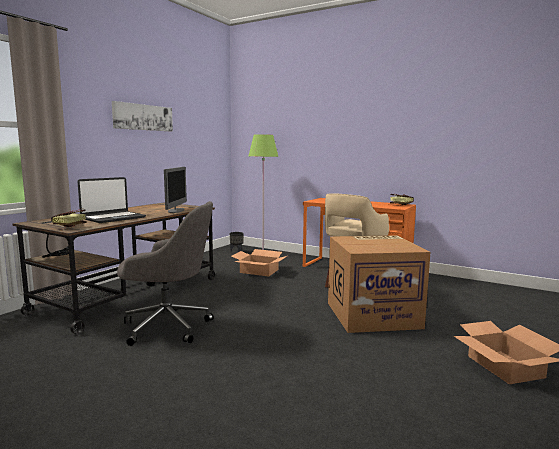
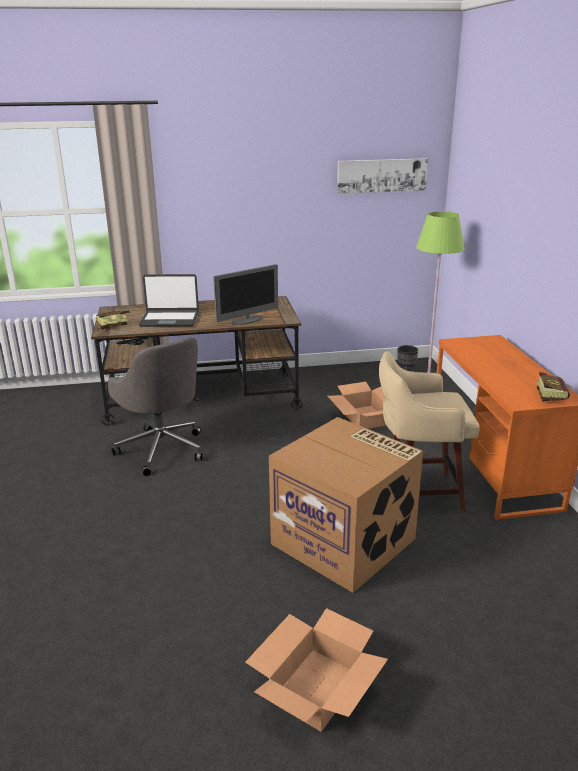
camera: 50 degrees right, 15 degrees up
(143, 117) = (271, 186): picture -> picture (381, 175)

